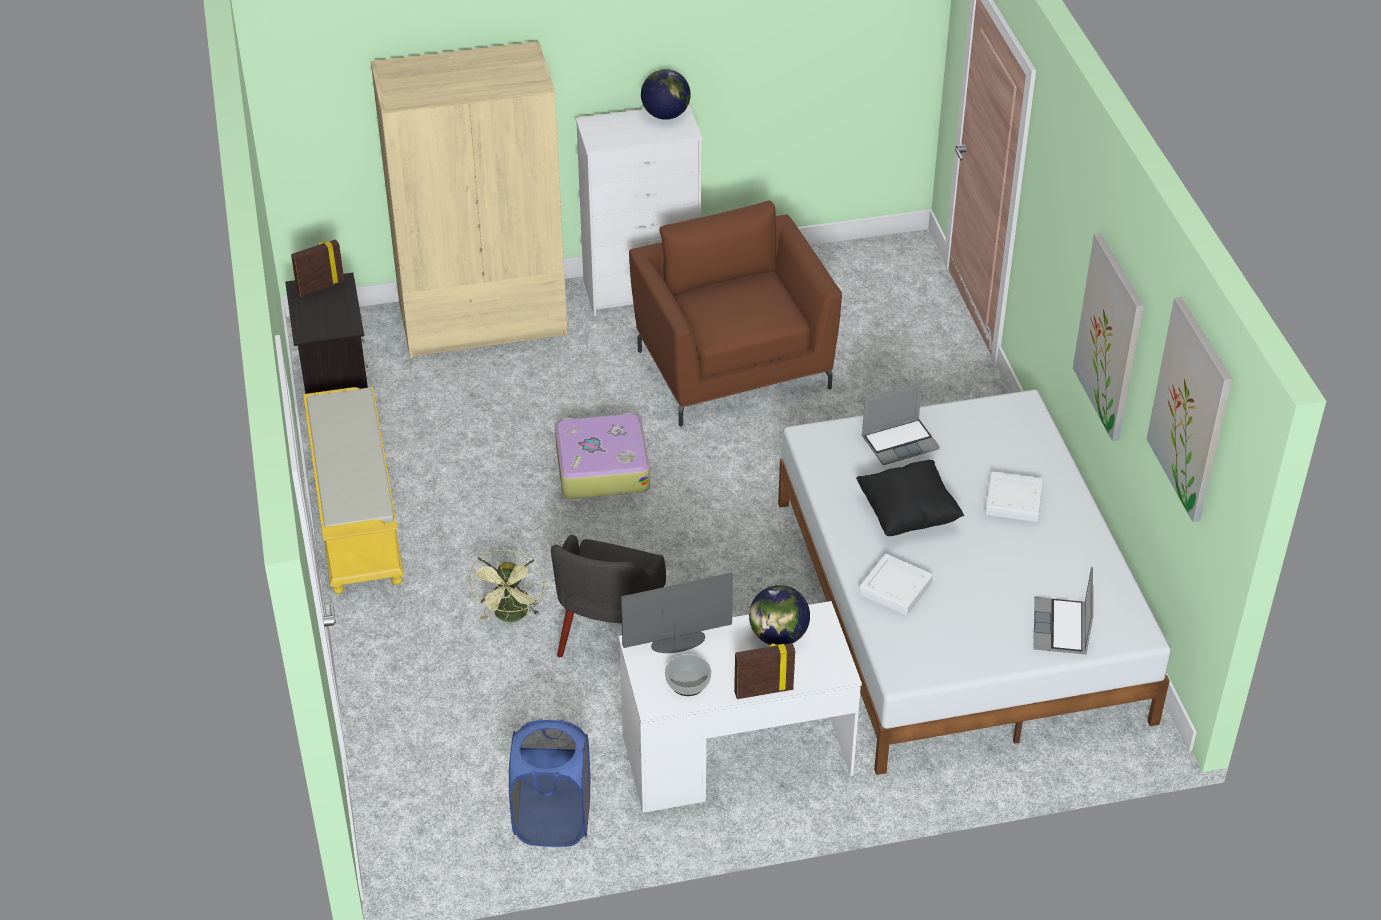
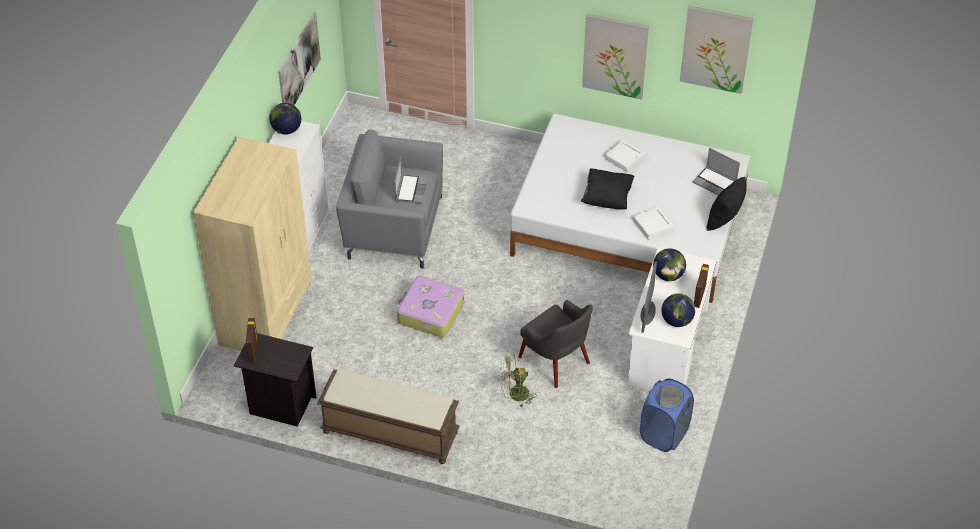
camera: 60 degrees left, 5 degrees up
(355, 517) = (389, 433): yellow bench -> brown bench
(511, 616) = (514, 395): green fan -> green fan turned 135 degrees clockwise
(687, 683) = (676, 321): bowl -> globe
(733, 366) = (393, 226): brown armchair -> grey armchair
(773, 62) = (299, 64): none -> picture
(900, 442) = (555, 177): laptop -> laptop (410, 189)
(987, 671) = (725, 219): none -> black pillow

